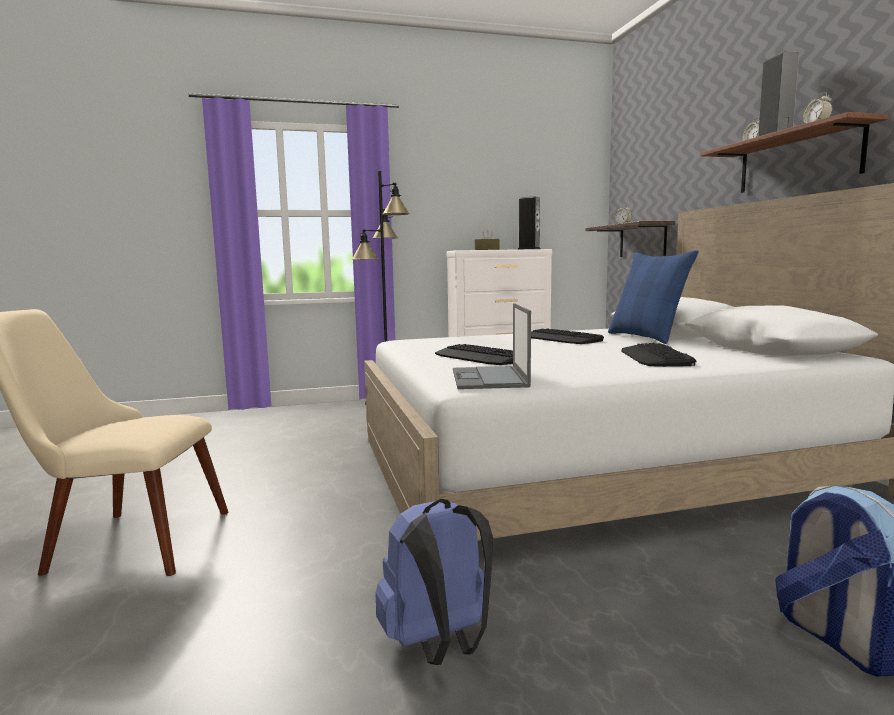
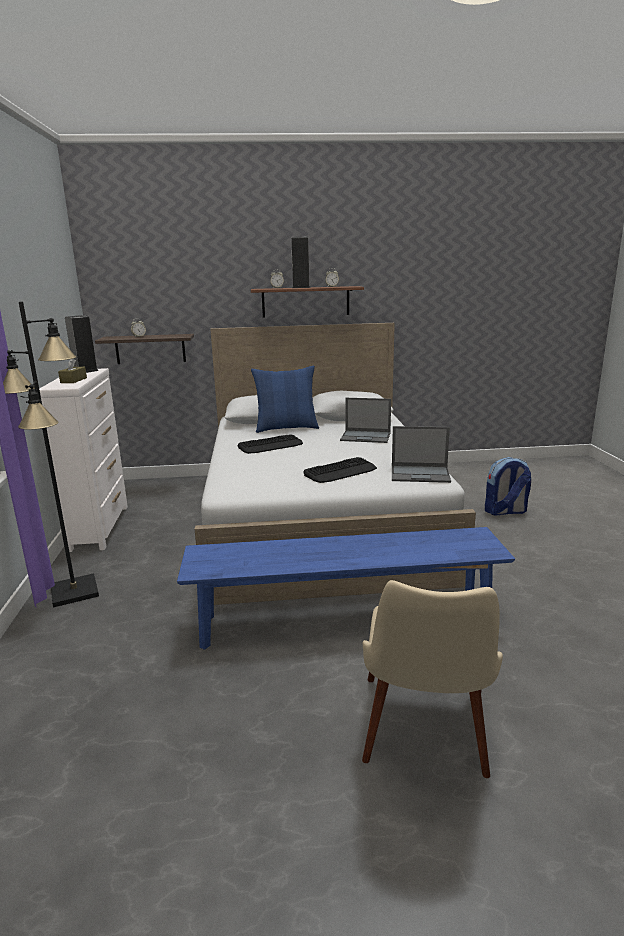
camera: 80 degrees left, 10 degrees up
(335, 495) = (344, 621): none -> blue bench
(439, 644) = (530, 587): blue backpack -> none
(655, 357) = (366, 437): keyboard -> laptop

